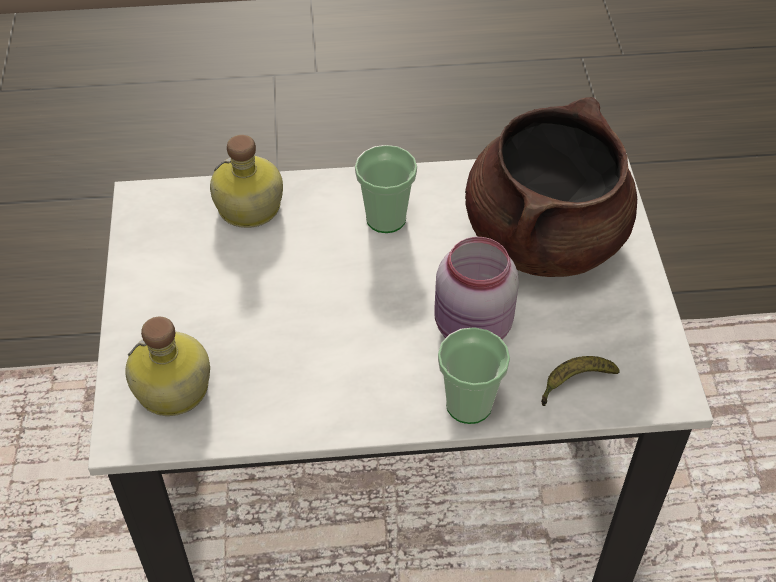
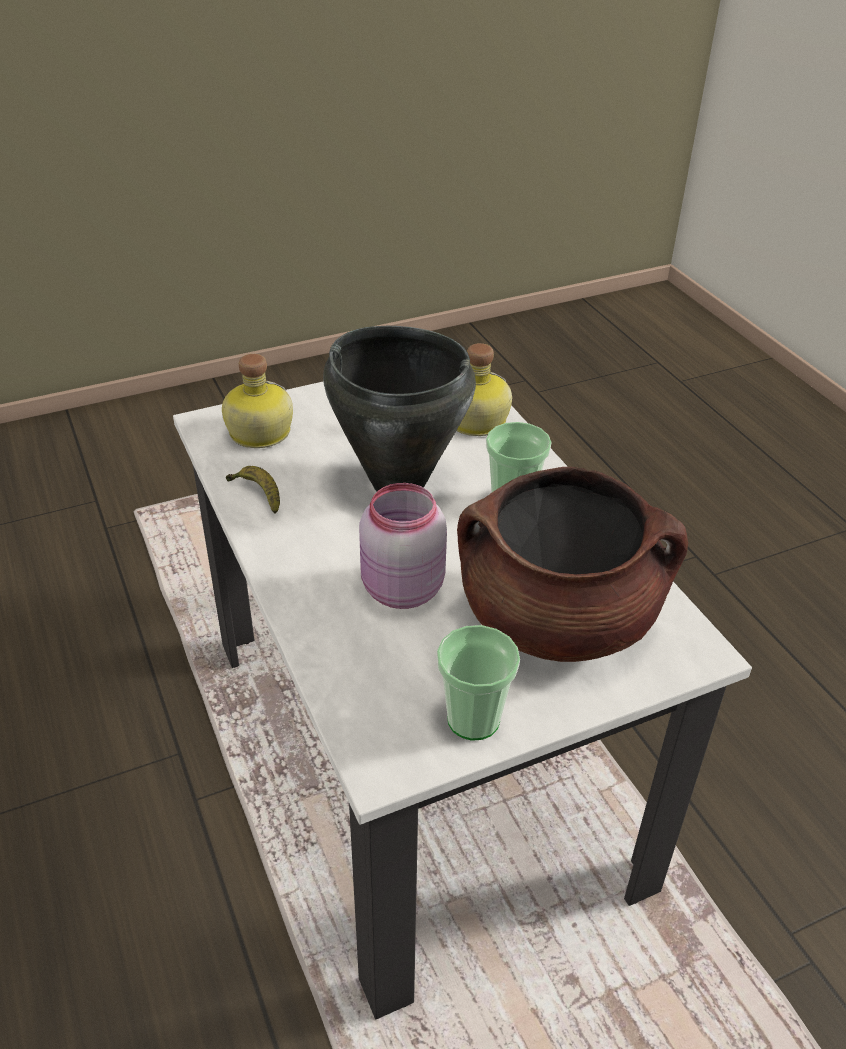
camera: 70 degrees right, 10 degrees down
(317, 291) = (398, 481): none -> black cooking pot
(469, 404) = (305, 605): cup -> cup (473, 719)
(574, 383) = (362, 679): banana -> banana (258, 494)

